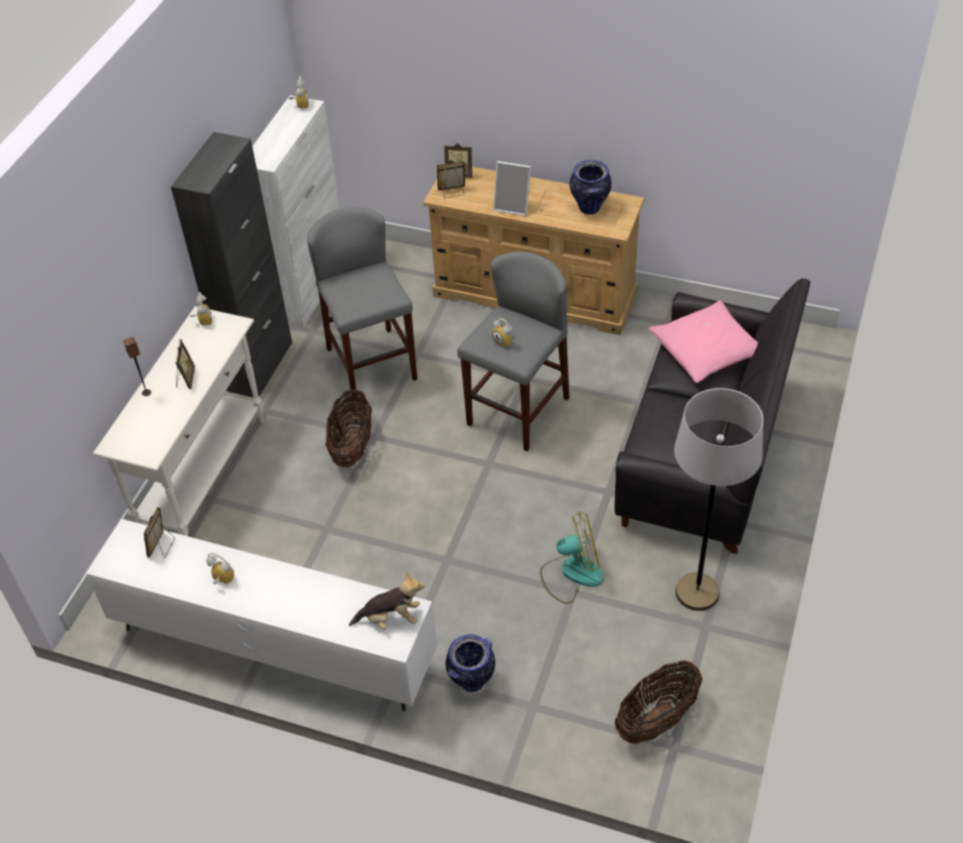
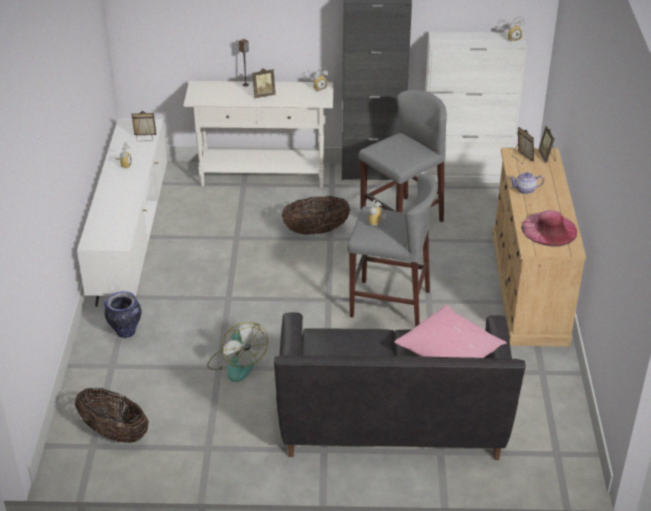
camera: 70 degrees right, 10 degrees down
(391, 618) = (110, 236): plush toy -> none
(513, 206) = (525, 190): picture frame -> teapot
(589, 208) = (549, 229): vase -> pink hat
(697, 593) = (240, 438): grey floor lamp -> none

